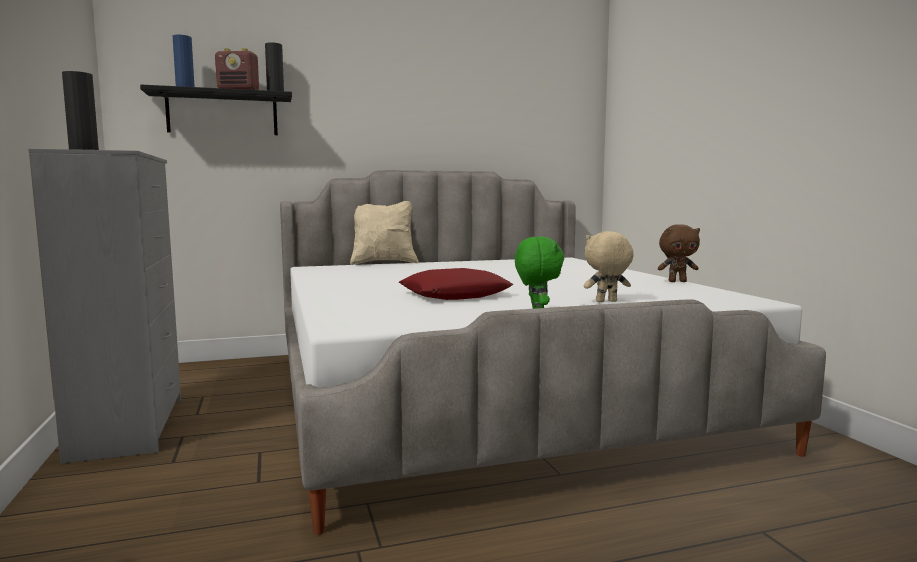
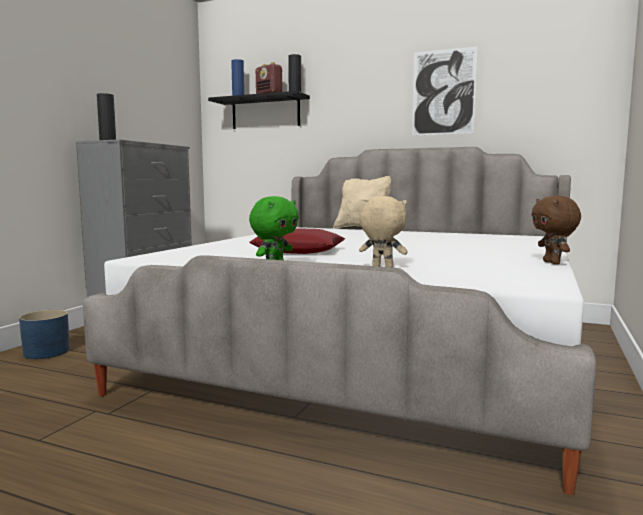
camera: 40 degrees right, 0 degrees up
(77, 517) = (46, 352): none -> blue planter
(452, 112) = (443, 92): none -> picture
(677, 281) = (553, 263): brown plush toy -> brown plush toy turned 45 degrees clockwise

